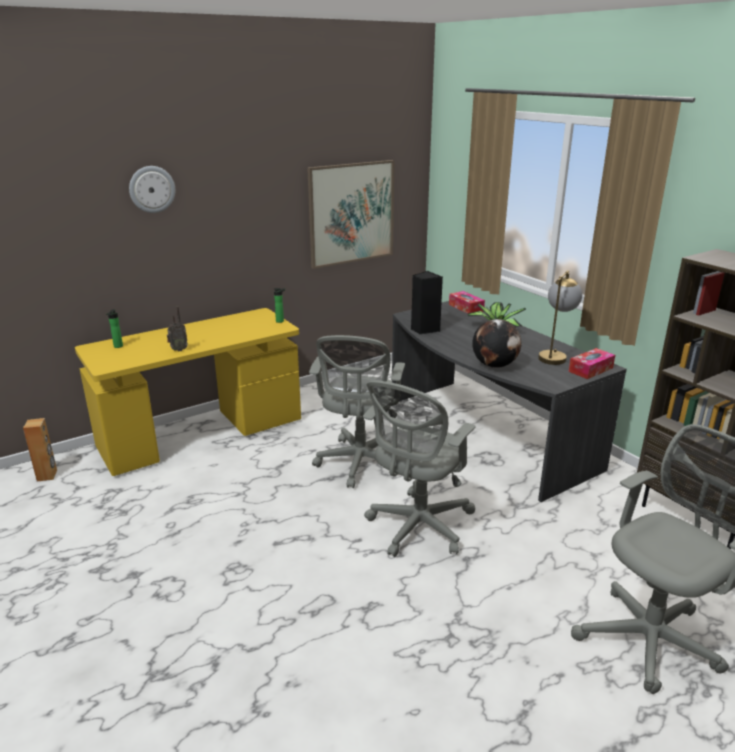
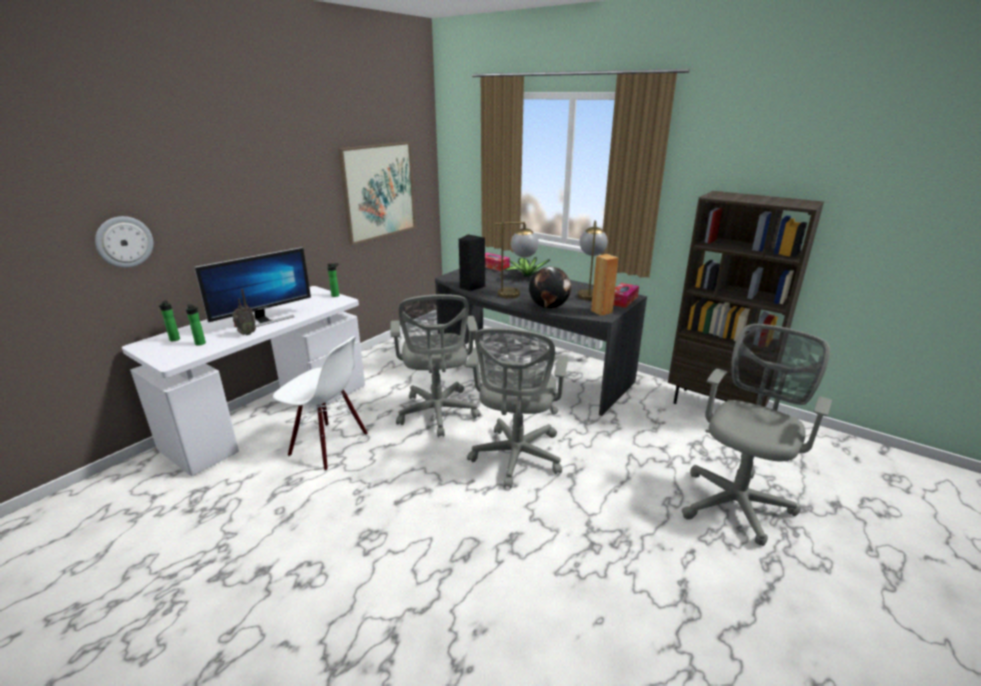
camera: 20 degrees left, 0 degrees up
(47, 475) = (110, 492): brown speaker -> brown speaker (602, 311)
(137, 354) = (201, 344): none -> bottle
(152, 189) = (189, 171): wall clock -> wall clock (124, 242)
(200, 339) = (264, 321): none -> monitor
(202, 433) = (271, 415): yellow desk -> white desk
(239, 473) = (328, 445): none -> white chair
(469, 344) = (517, 294): none -> table lamp

